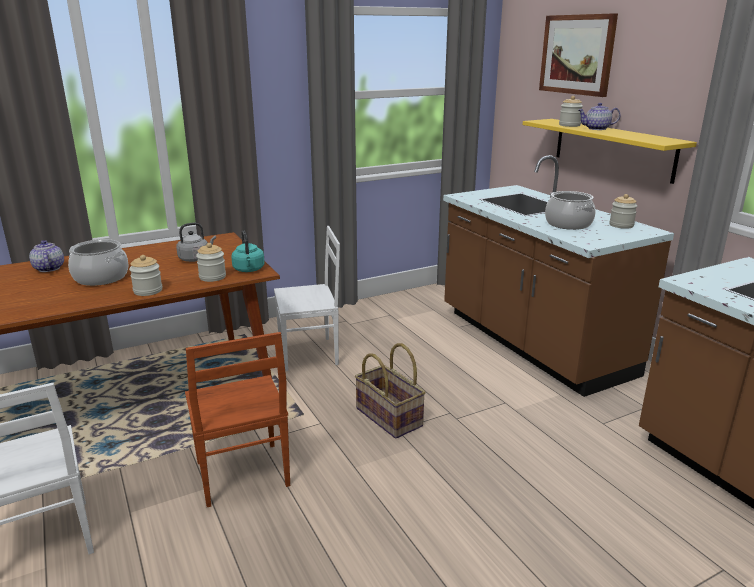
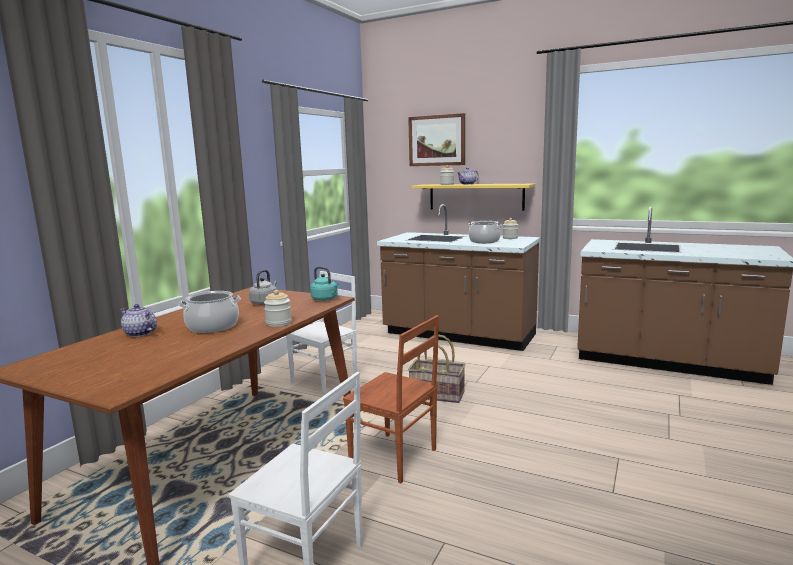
camera: 35 degrees left, 10 degrees down
(212, 277) = (309, 307): jar -> none

